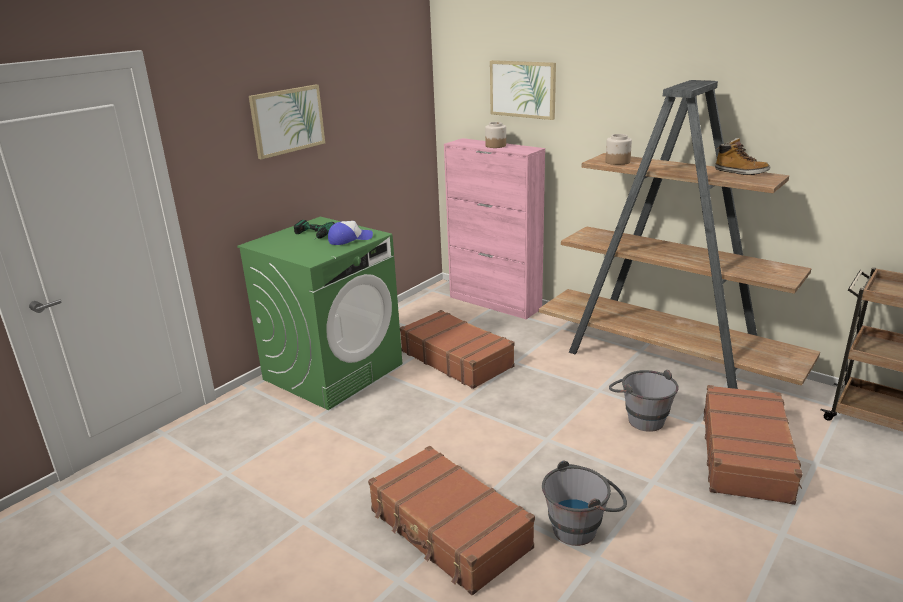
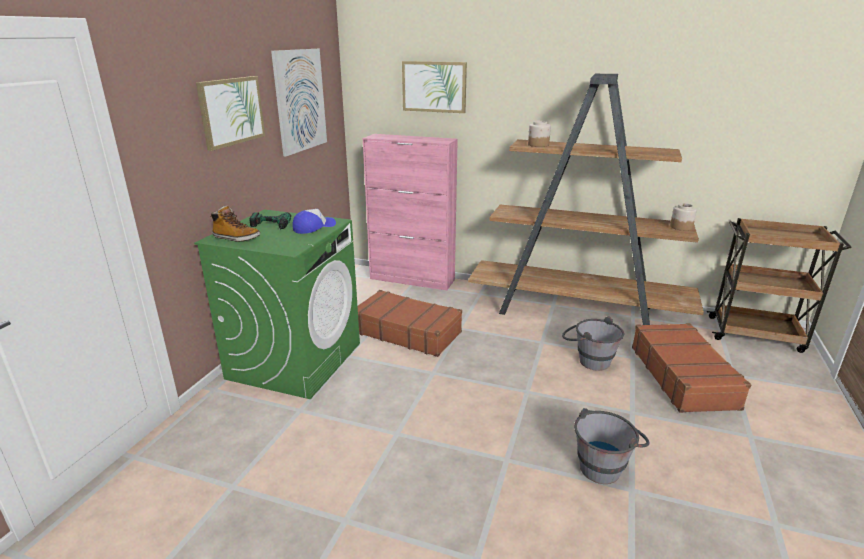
camera: 20 degrees left, 0 degrees up
(374, 105) = (300, 101): none -> picture
(448, 530) = (493, 495): brown suitcase -> none
(495, 145) = (412, 138): jar -> jar (681, 227)
(740, 172) = (642, 148): boot -> boot (236, 238)

